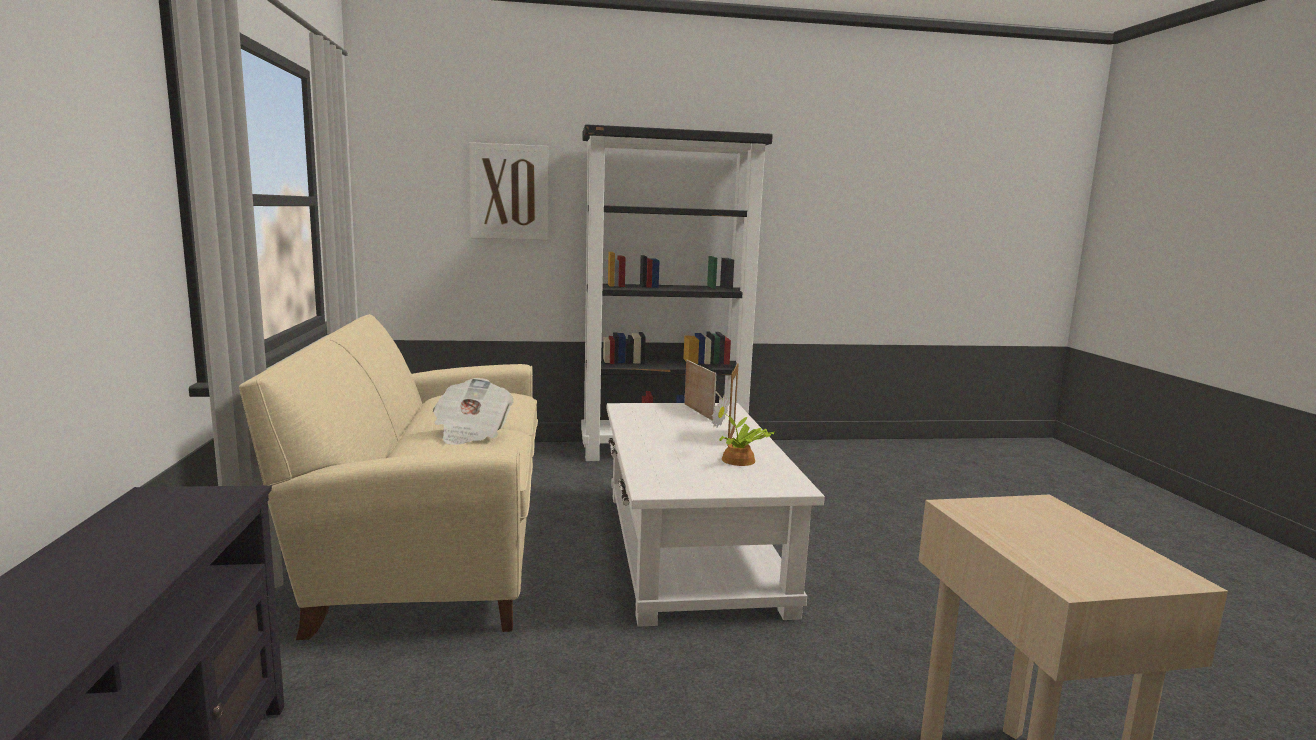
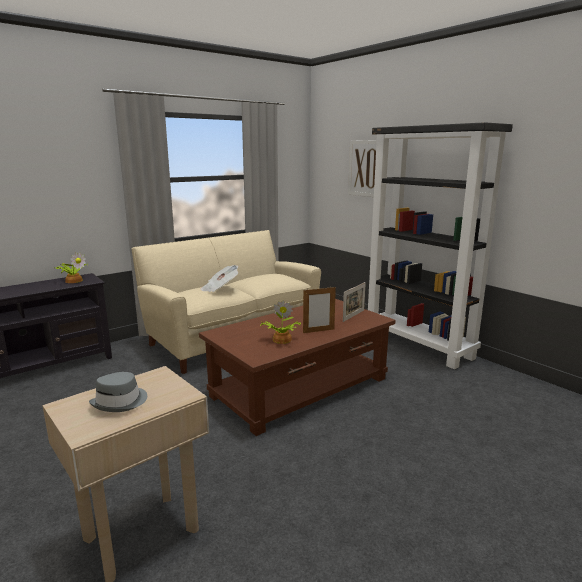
camera: 60 degrees right, 5 degrees up
(166, 512) = (74, 280): none -> potted plant
(691, 547) = (301, 387): white coffee table -> brown coffee table
(1063, 542) = (121, 402): none -> grey hat

